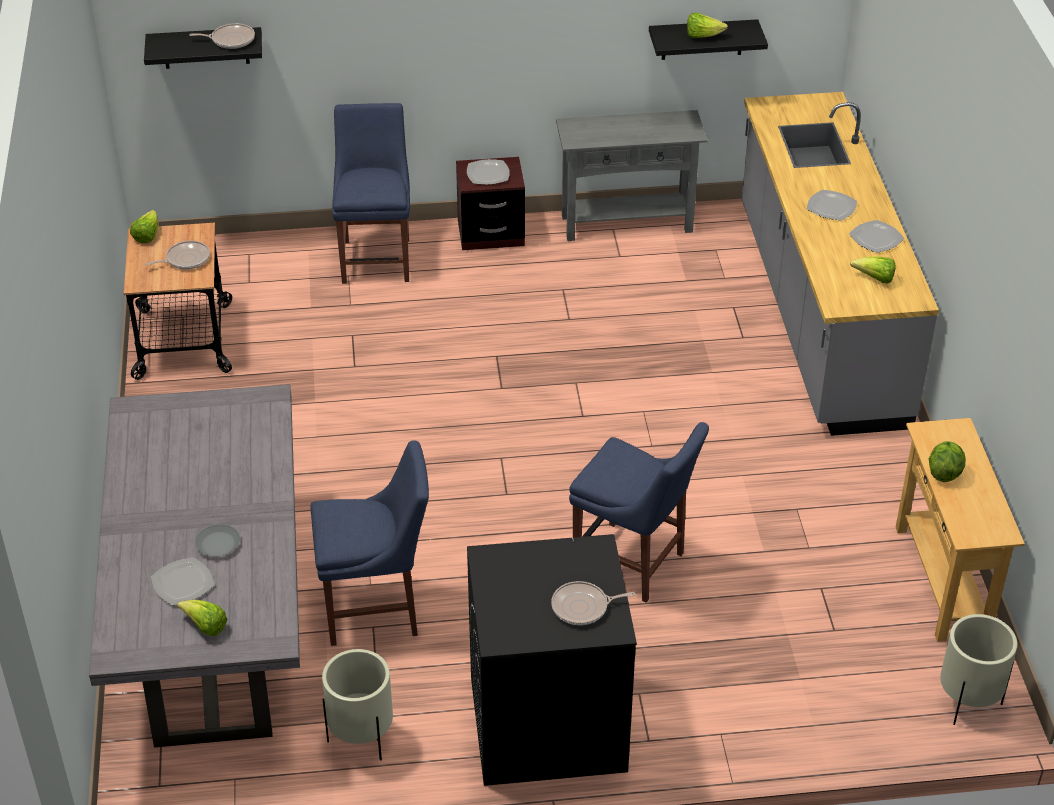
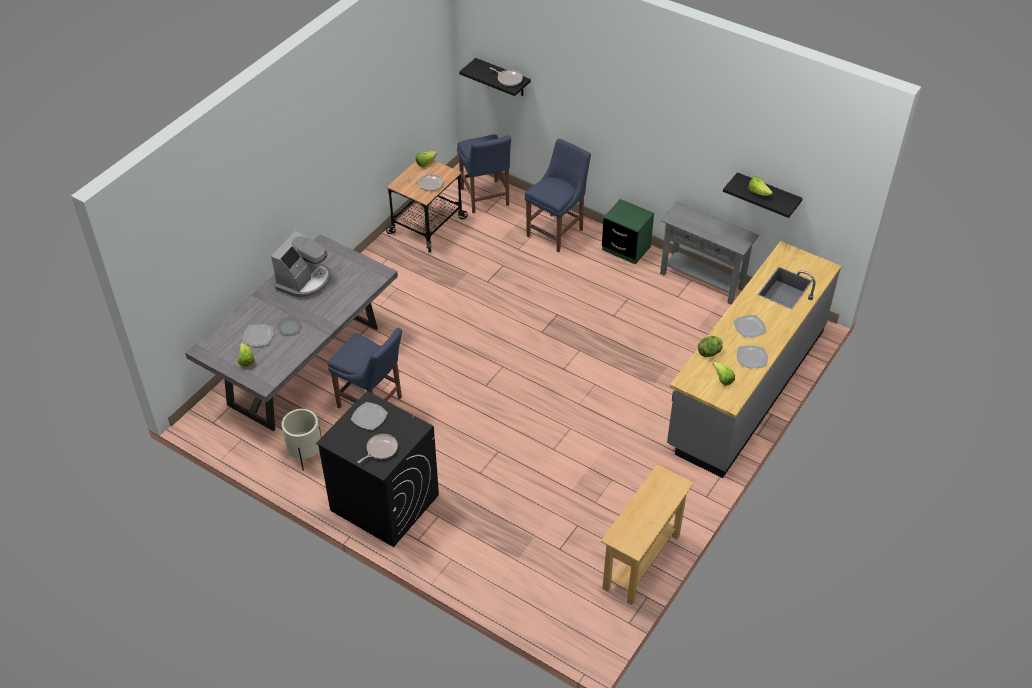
camera: 40 degrees right, 5 degrees up
(164, 470) = (304, 280): none -> coffee machine
(488, 173) = (627, 214): plate -> plate (369, 417)
(491, 234) = (626, 248): brown nightstand -> green nightstand
(583, 607) = (380, 449): frying pan -> frying pan turned 105 degrees clockwise
(633, 564) = (504, 455): blue chair -> blue chair (485, 198)
(944, 472) = (643, 500): lettuce -> lettuce (710, 352)
(967, 702) = (581, 627): beige planter -> none

